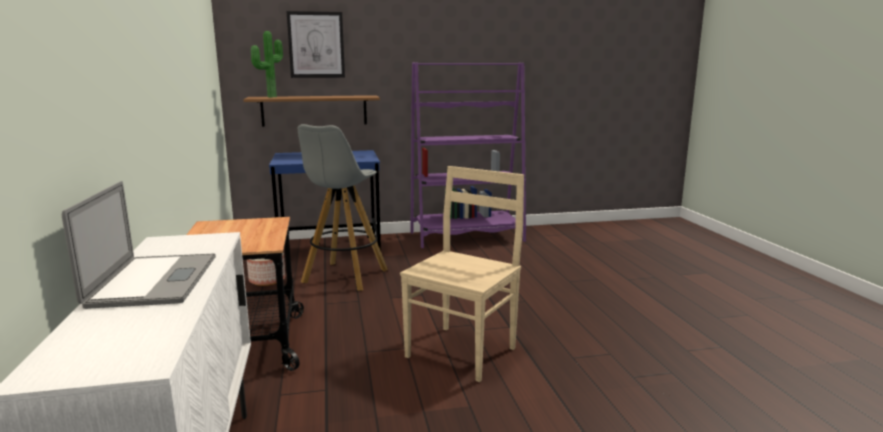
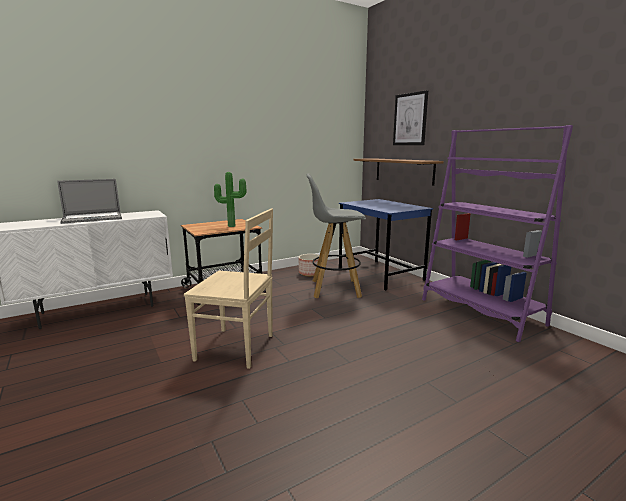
camera: 70 degrees right, 0 degrees up
(270, 97) = (376, 158): potted plant -> potted plant (232, 225)

